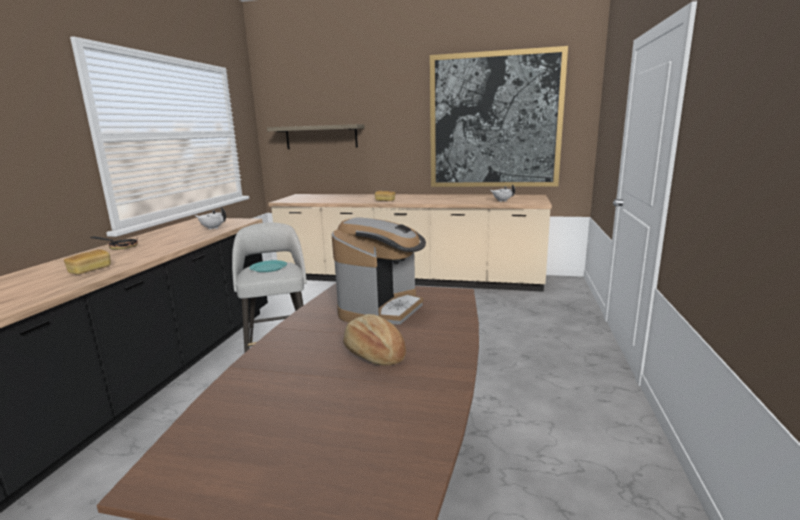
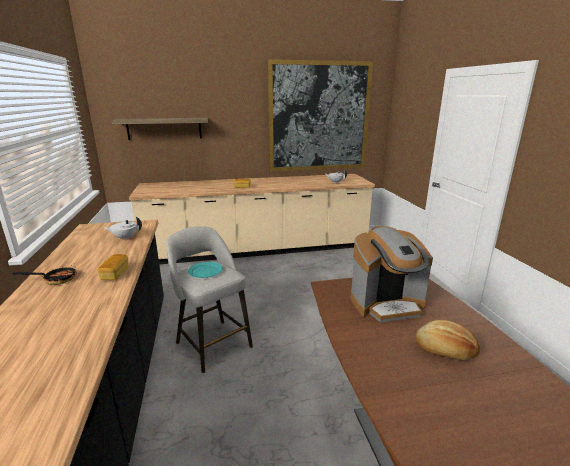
camera: 25 degrees left, 5 degrees up
(90, 270) = (76, 320): bread -> bread (115, 274)
(382, 309) = (386, 304): coffee machine -> coffee machine turned 75 degrees clockwise

